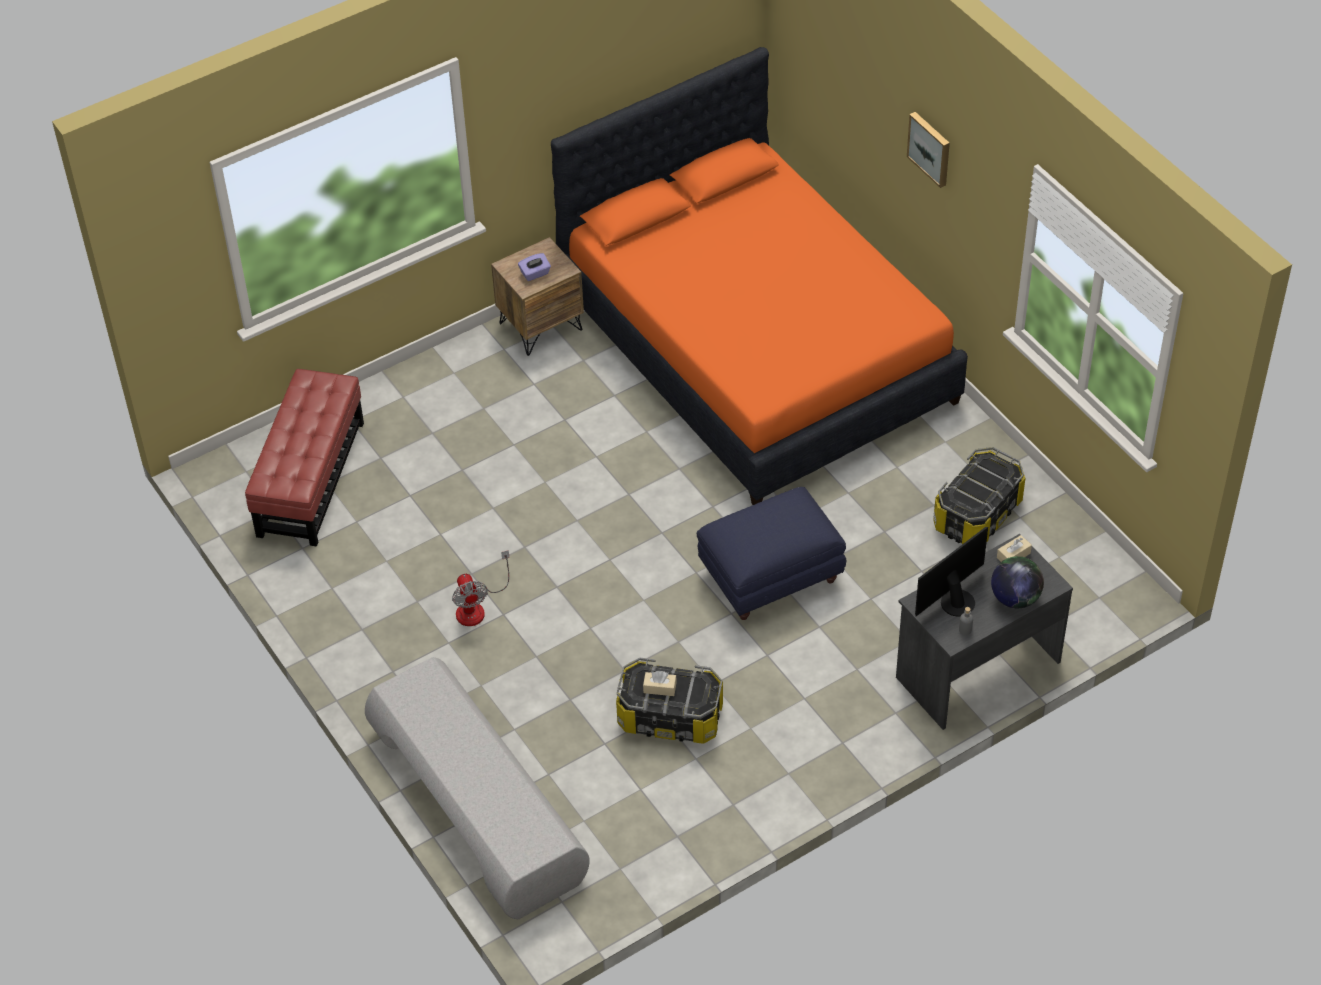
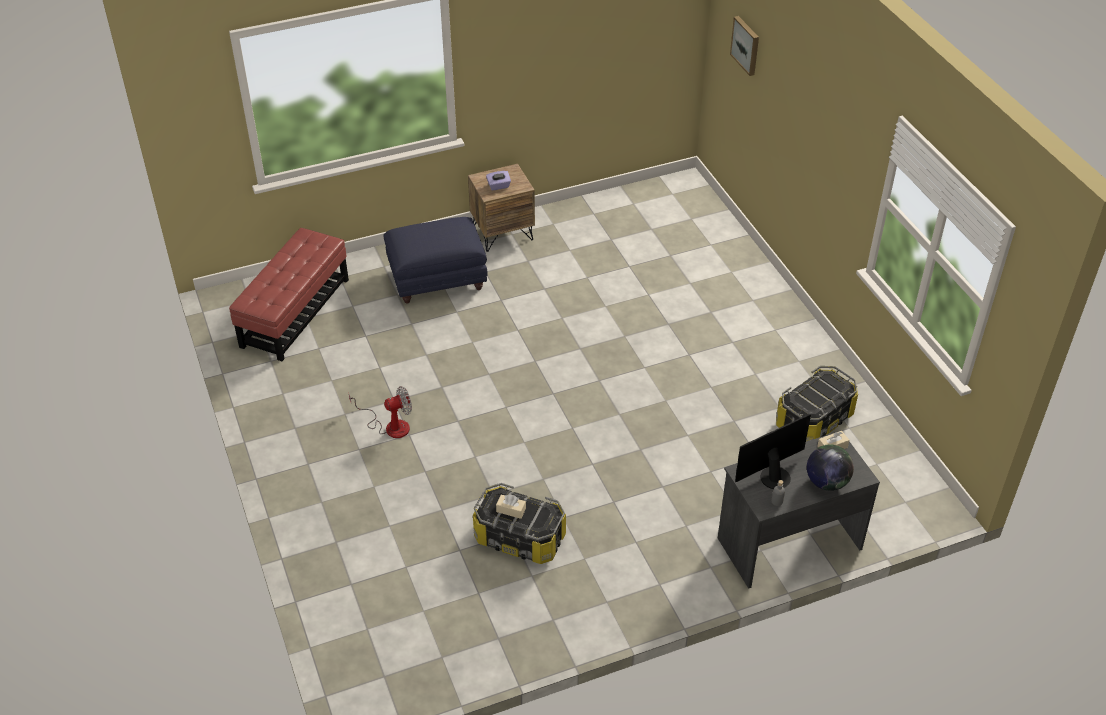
camera: 10 degrees right, 5 degrees down
(476, 804) = (339, 581): grey bench -> none
(477, 607) = (390, 426): fan -> fan turned 105 degrees counterclockwise
(756, 346) = (664, 270): orange bed -> none
(769, 577) = (631, 441): blue ottoman -> blue ottoman (436, 280)
(930, 148) = (817, 112): picture -> picture (746, 45)

